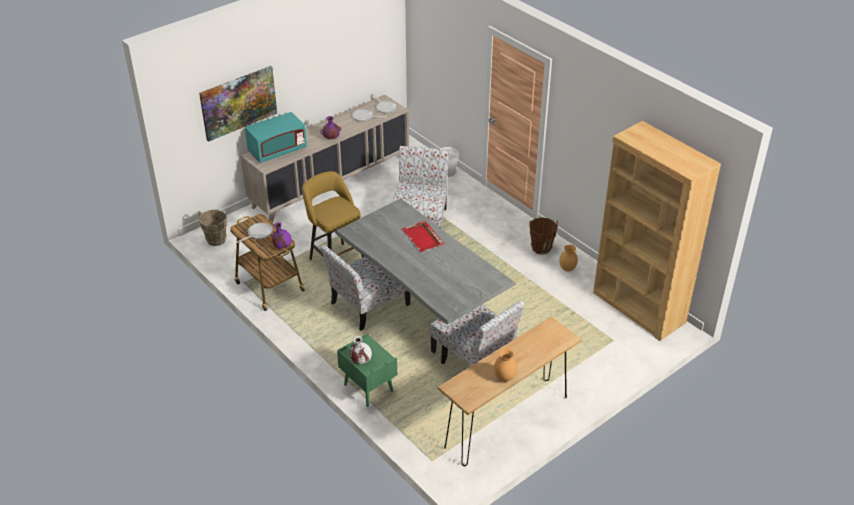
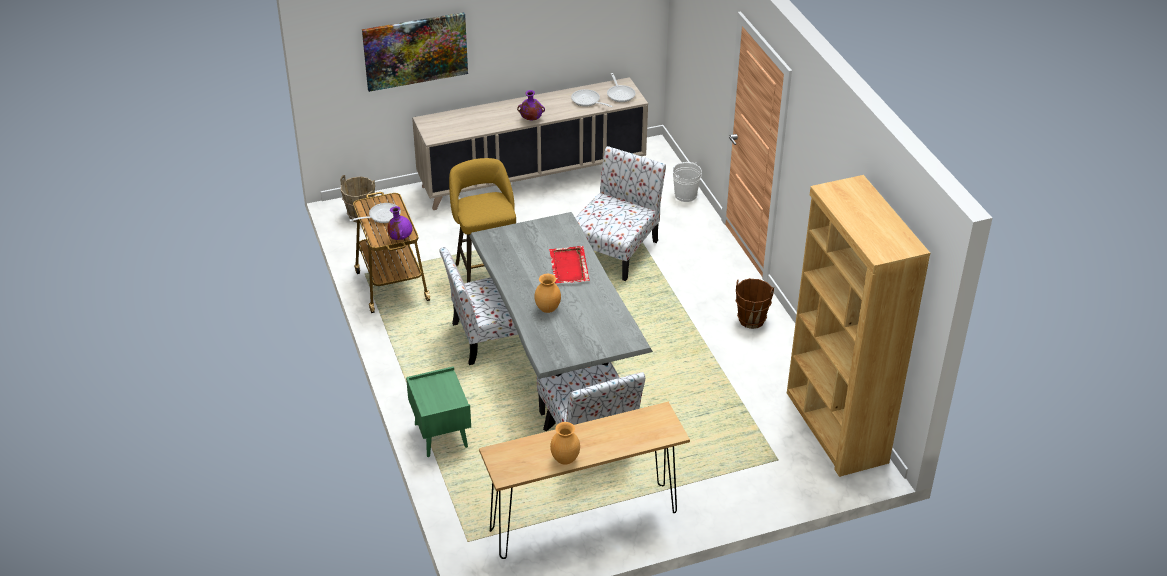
camera: 20 degrees right, 0 degrees up
(277, 150) = (458, 121): turquoise microwave -> none
(361, 360) = (427, 397): white vase -> none
(567, 269) = (770, 355): brown vase -> brown vase (547, 309)

